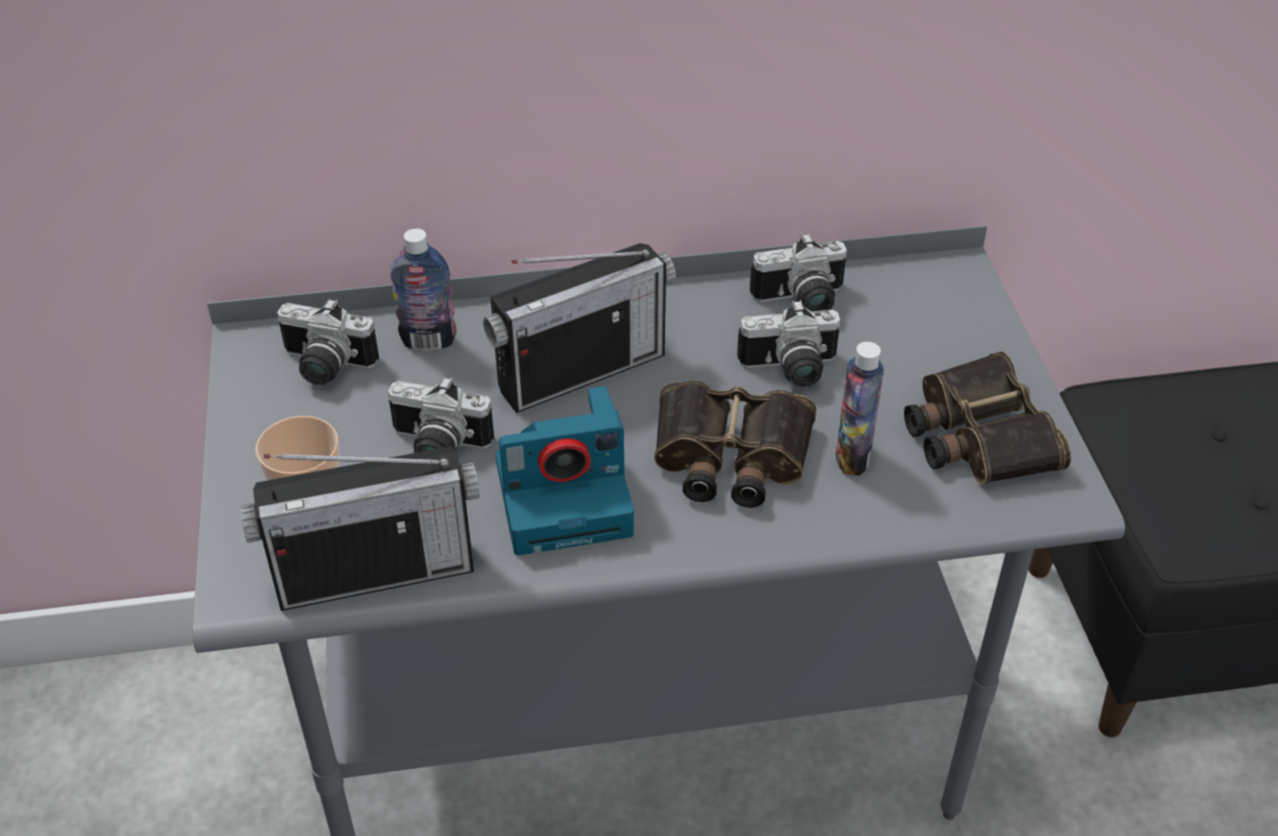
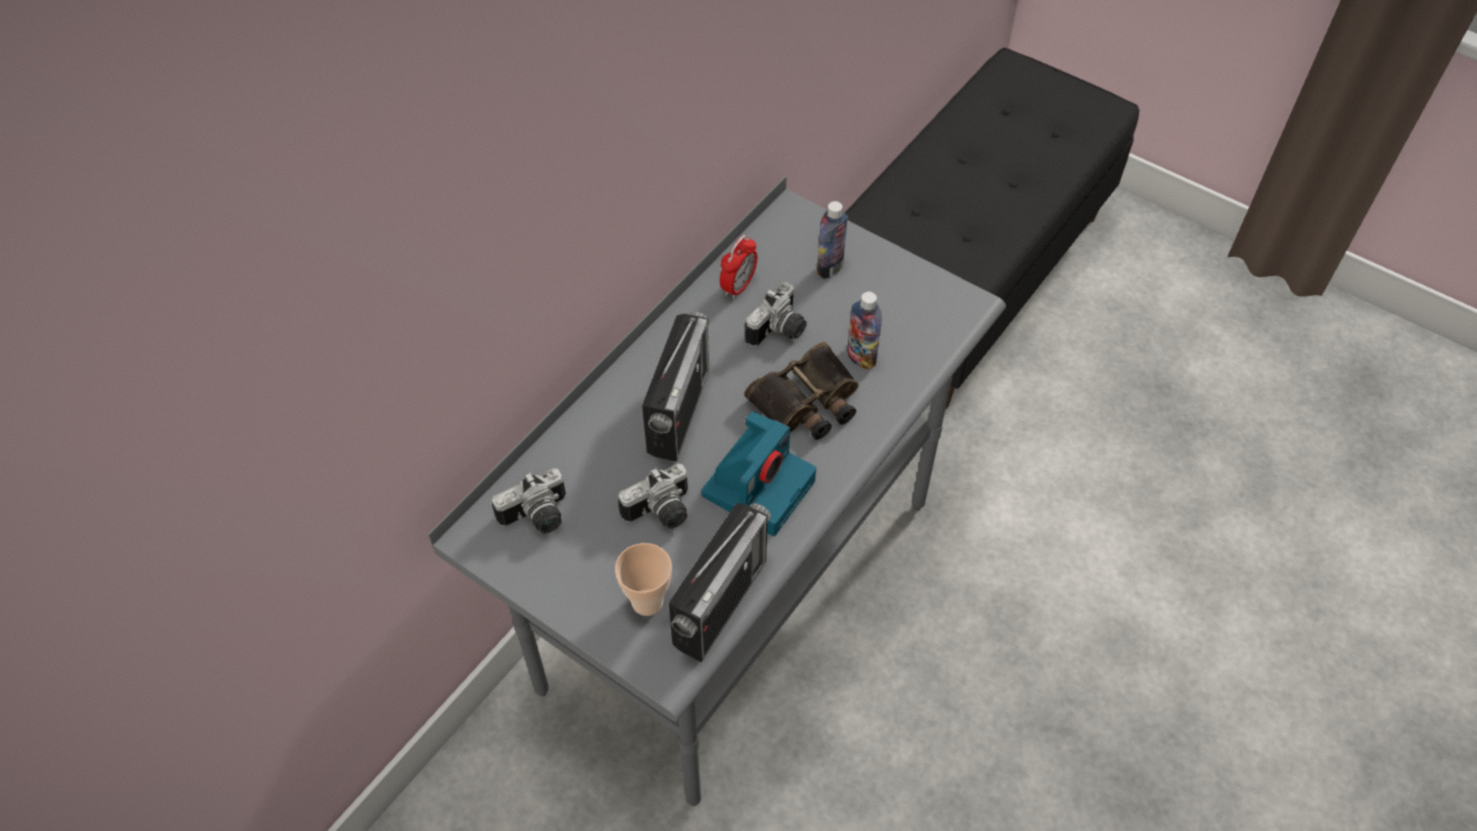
camera: 45 degrees left, 10 degrees up
(429, 341) = (575, 457): bottle -> bottle (830, 268)
(802, 302) = (738, 286): camera -> alarm clock
(976, 434) = (900, 302): binoculars -> none

